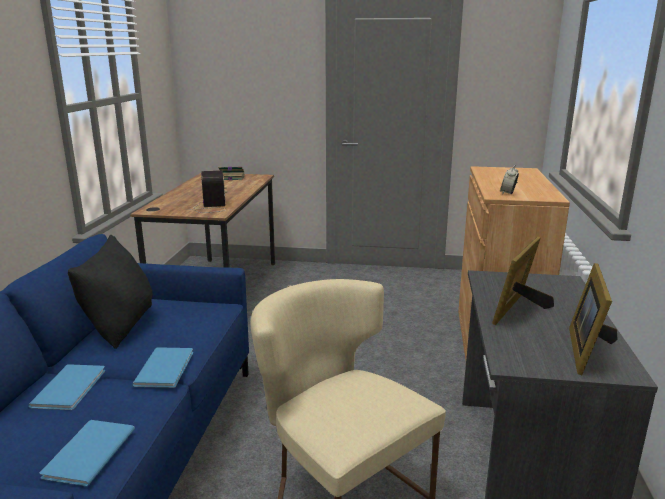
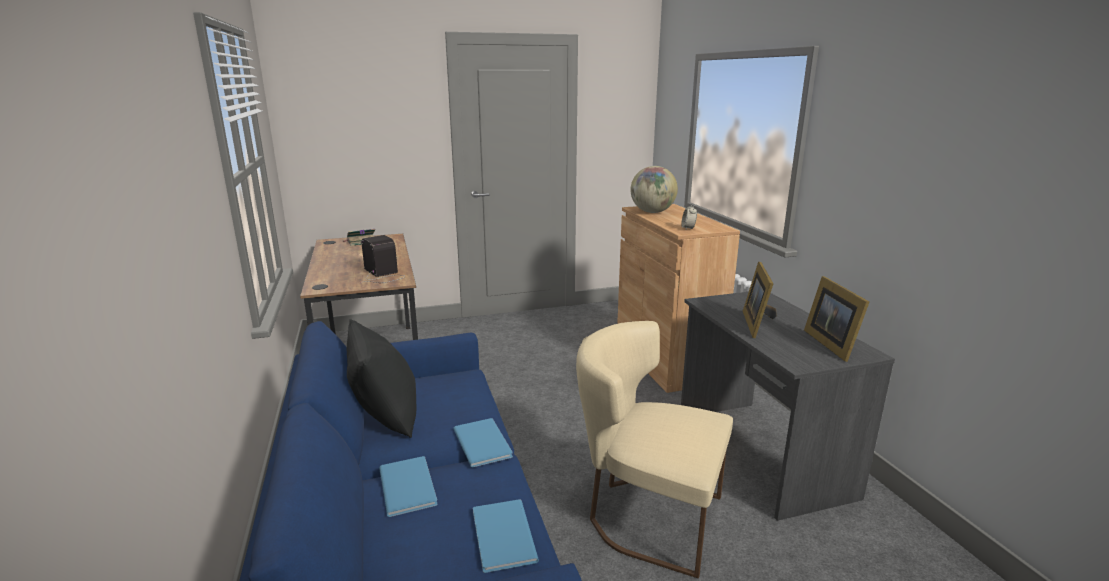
camera: 25 degrees left, 0 degrees up
(495, 174) = (652, 212): none -> globe

